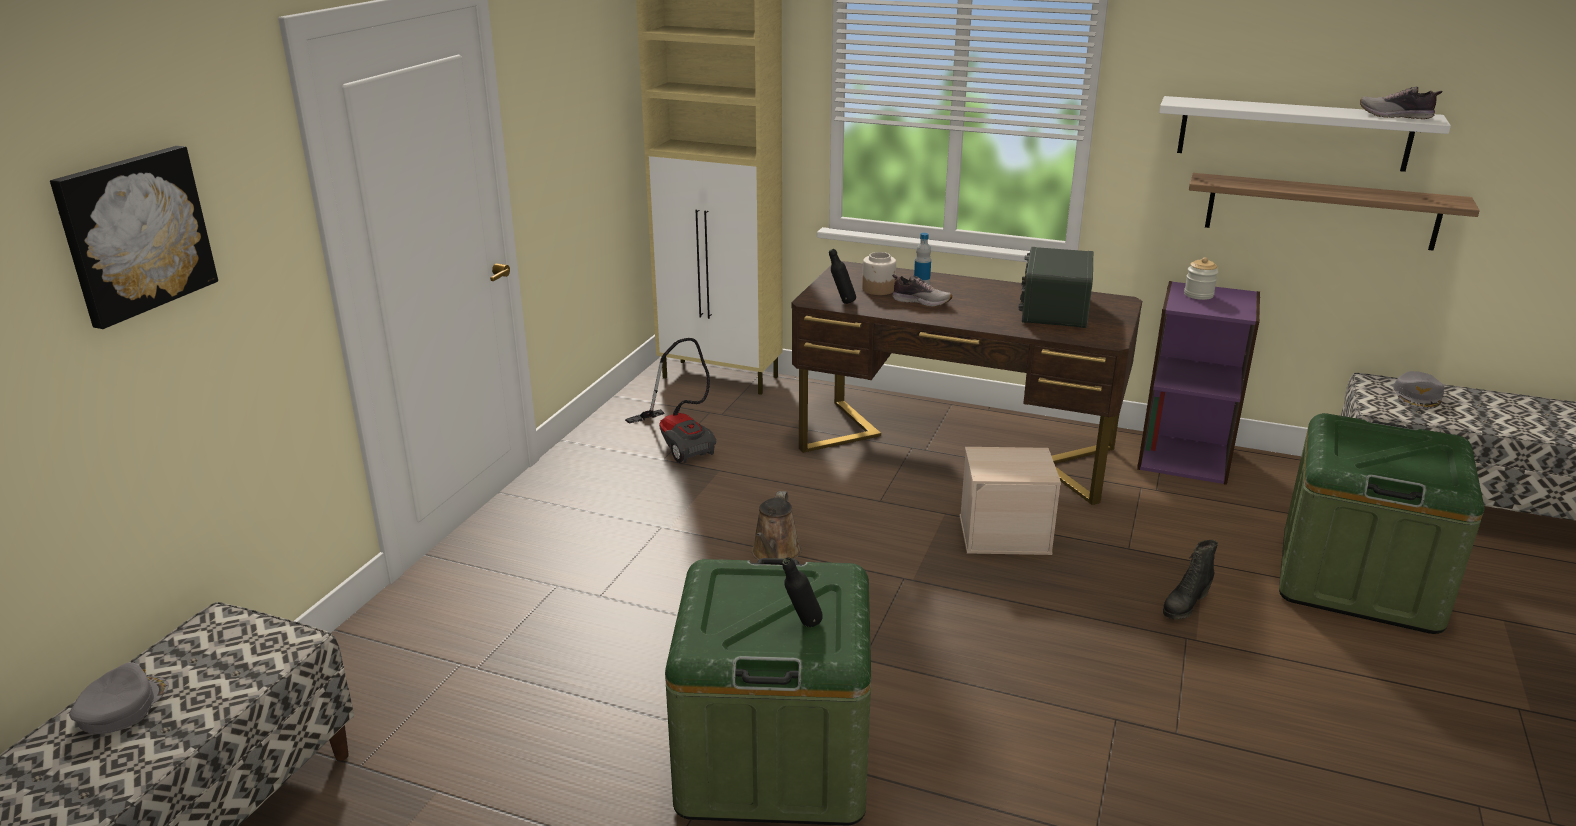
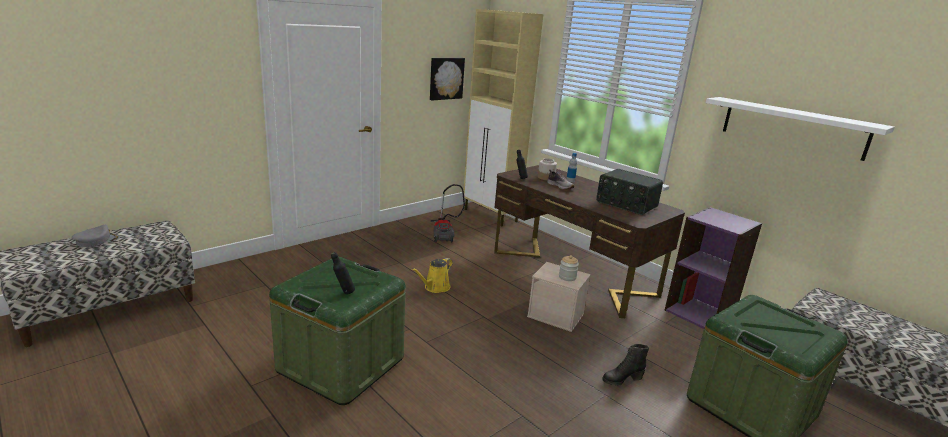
camera: 25 degrees right, 5 degrees down
(134, 234) = (159, 57): picture -> picture (446, 78)
(775, 554) = (435, 288): brown watering can -> yellow watering can
(1053, 310) = (626, 204): radio -> radio turned 90 degrees counterclockwise
(1198, 295) = (719, 216): jar -> jar (567, 277)
(1321, 211) = (806, 179): shelf -> none
(1395, 116) = (854, 121): shoe -> none
(1418, 396) = (849, 310): grey cap -> none

